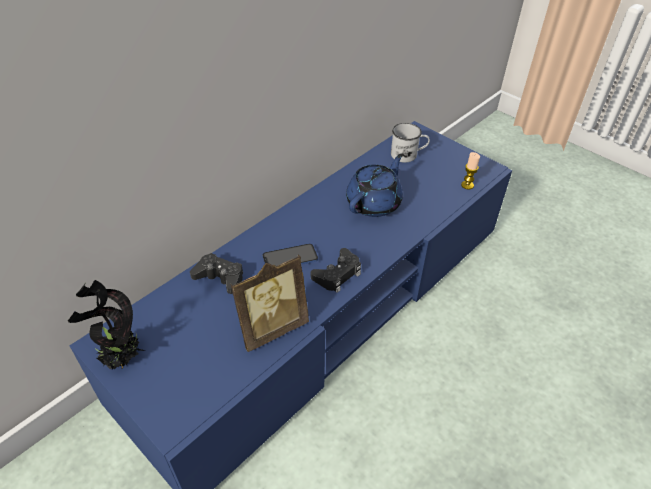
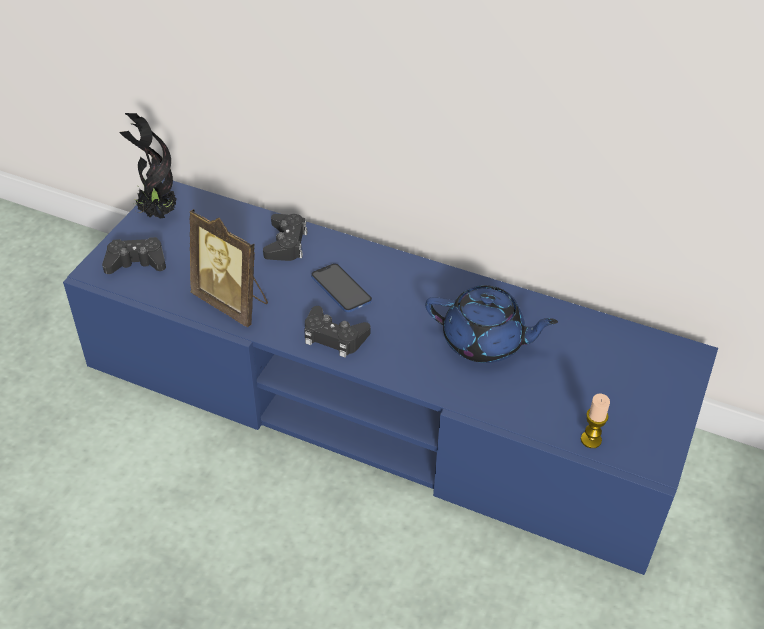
camera: 70 degrees right, 0 degrees up
(180, 389) = (136, 262): none -> black game controller
(408, 155) = (620, 357): white mug -> none

